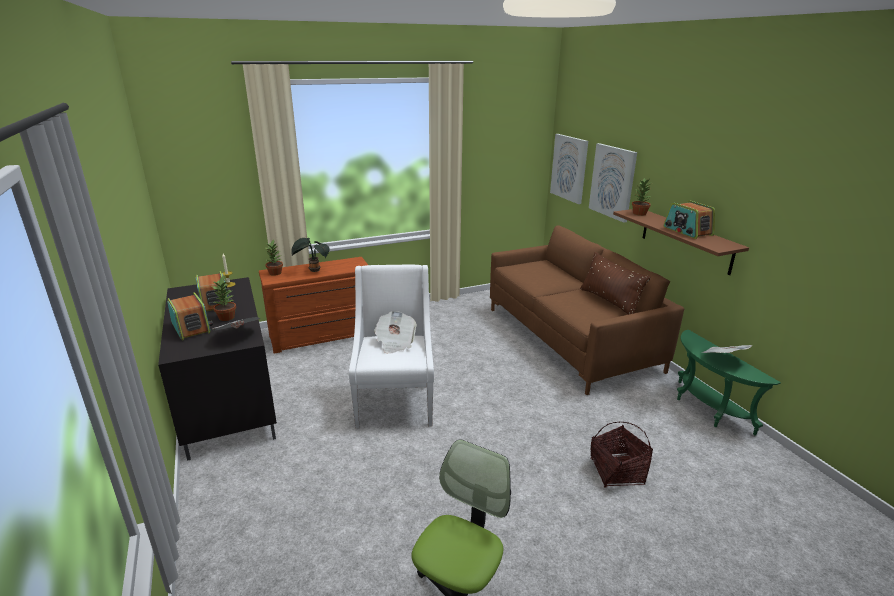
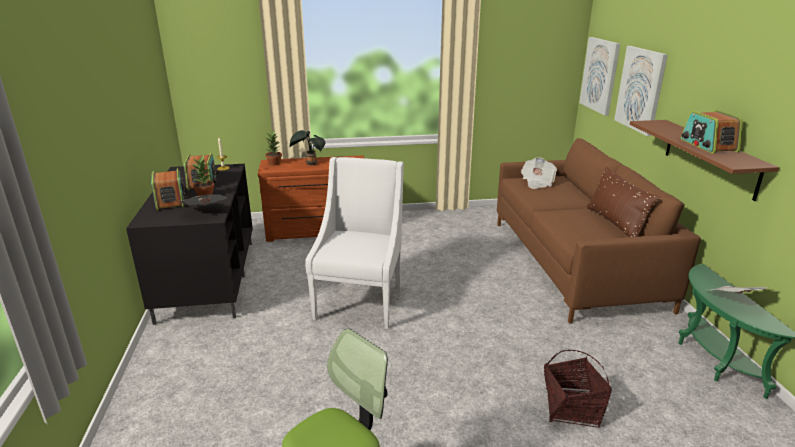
camera: 15 degrees right, 0 degrees up
(395, 342) = (361, 238): newspaper -> newspaper (537, 183)
(639, 214) = (660, 125): potted plant -> none

